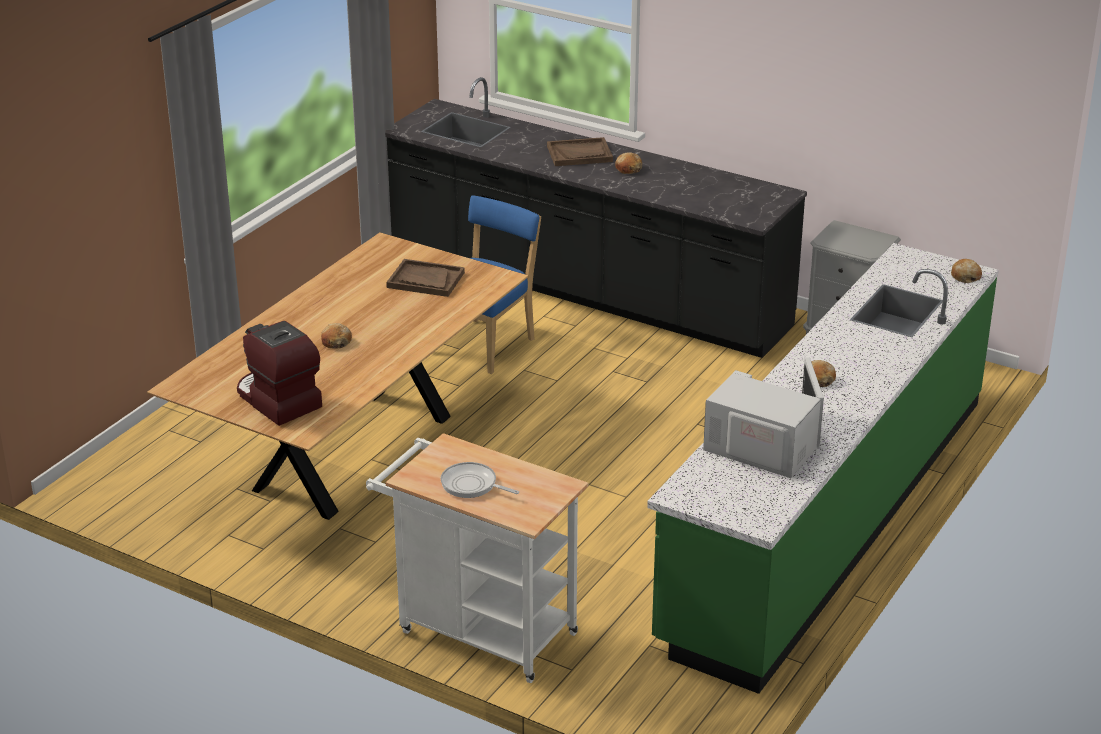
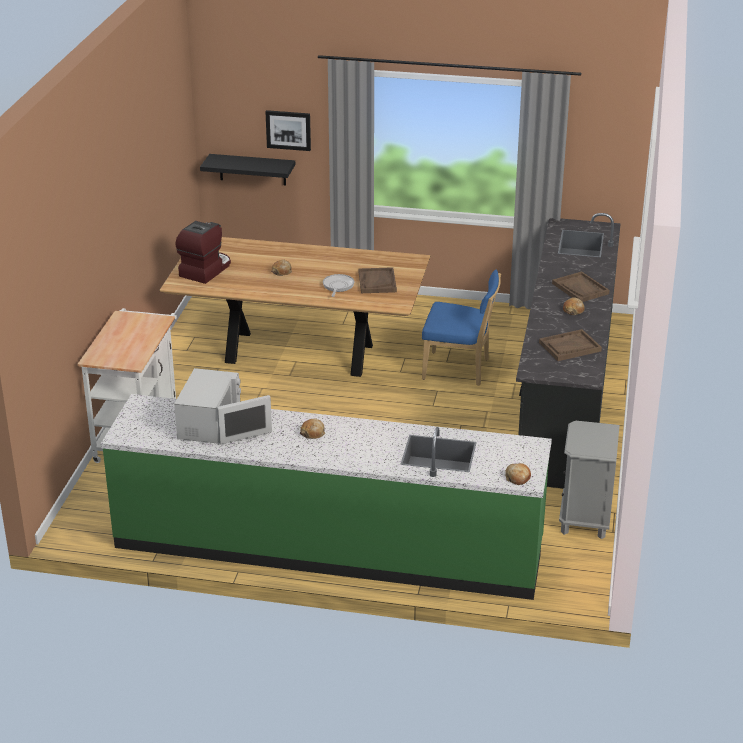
camera: 70 degrees right, 0 degrees up
(76, 274) = (252, 169): none -> black shelf
(111, 182) = (288, 130): none -> picture
(472, 485) = (121, 335): frying pan -> frying pan (338, 286)
(711, 188) = (569, 347): none -> brown tray

